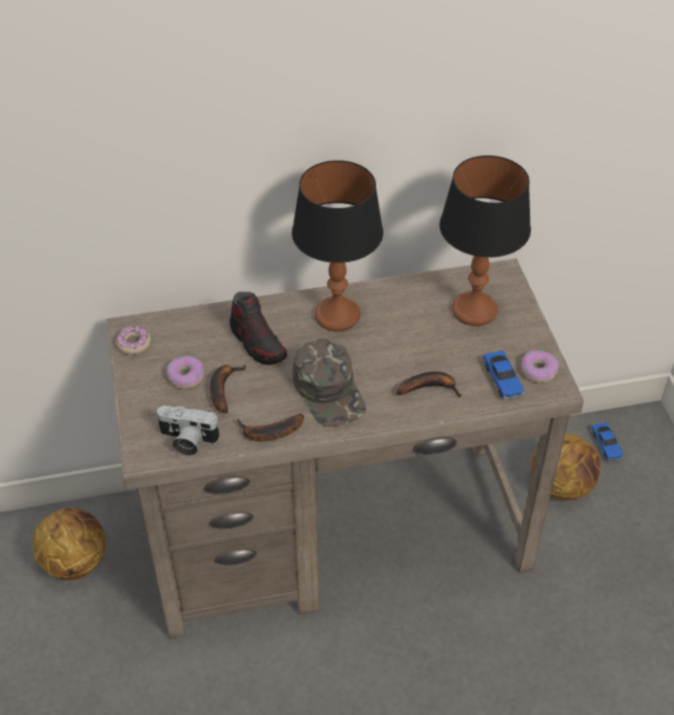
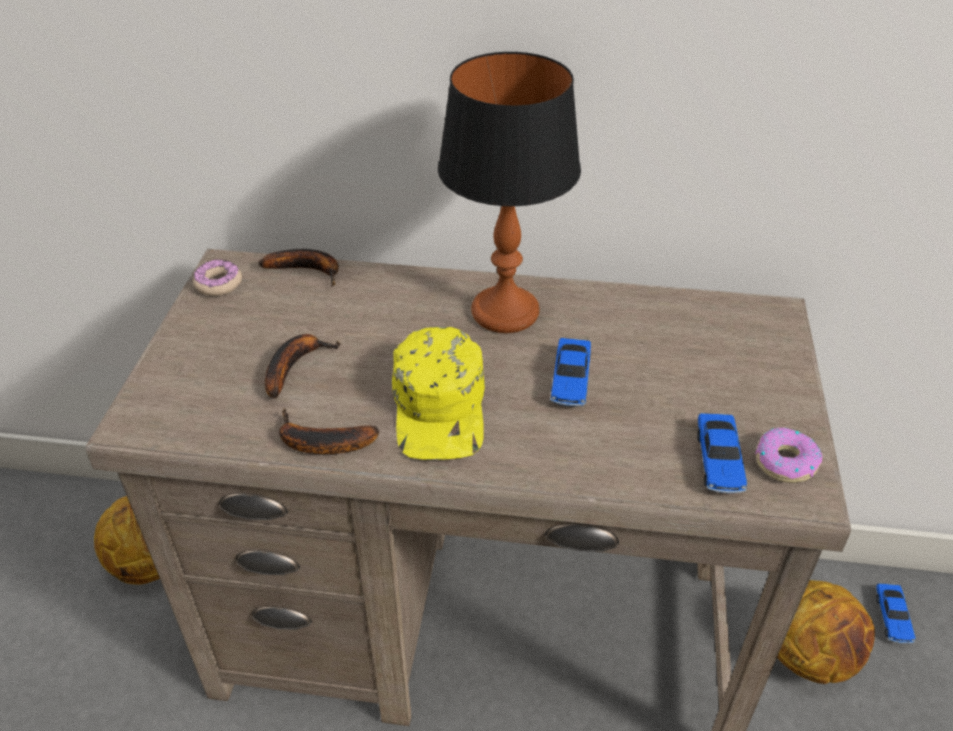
camera: 20 degrees right, 5 degrees down
(185, 376) = (256, 338): donut -> none
(187, 441) = (201, 422): camera -> none
(258, 342) = (377, 320): shoe -> none
(329, 390) = (441, 407): green cap -> yellow cap
(399, 352) = (570, 380): none -> toy car
(430, 387) = (595, 442): banana -> banana (308, 270)
(473, 310) = (710, 351): table lamp -> none

